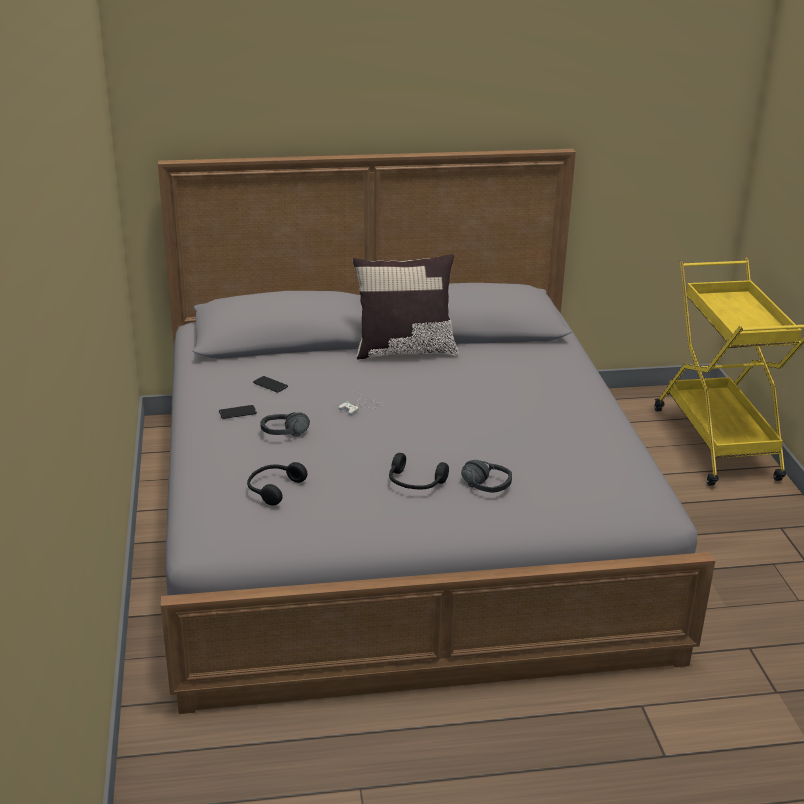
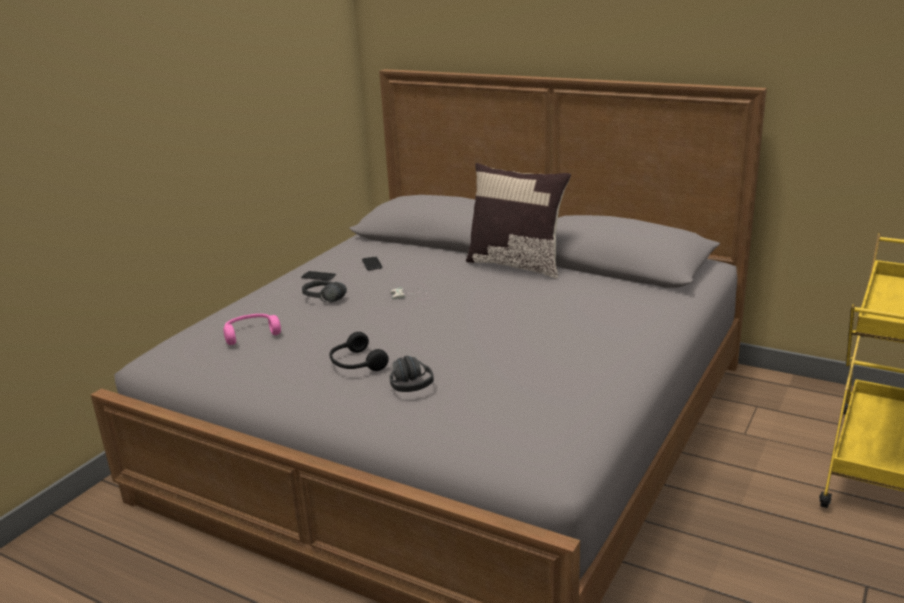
camera: 40 degrees right, 5 degrees down
(273, 489) = (251, 334): black headphones -> pink headphones

